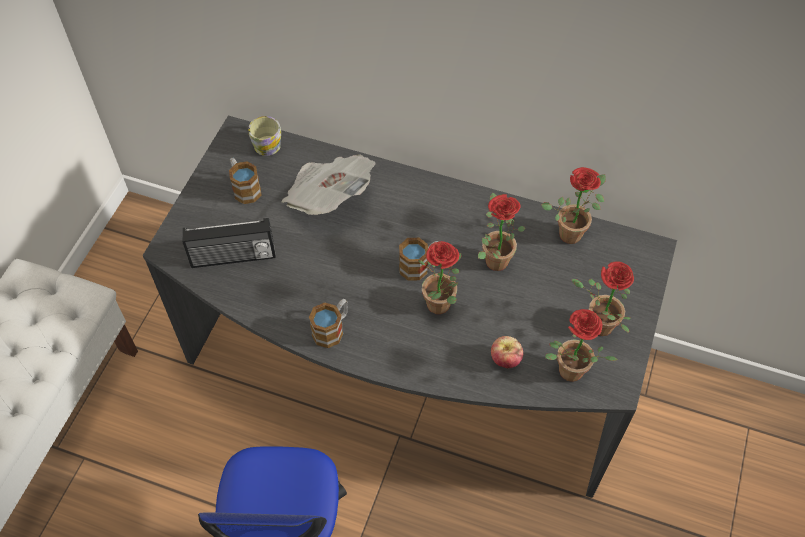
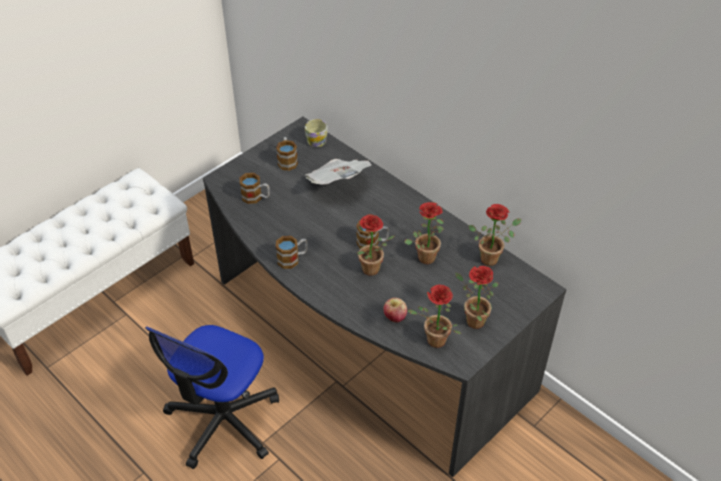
camera: 25 degrees right, 10 degrees down
(233, 258) = (256, 197): radio -> mug

